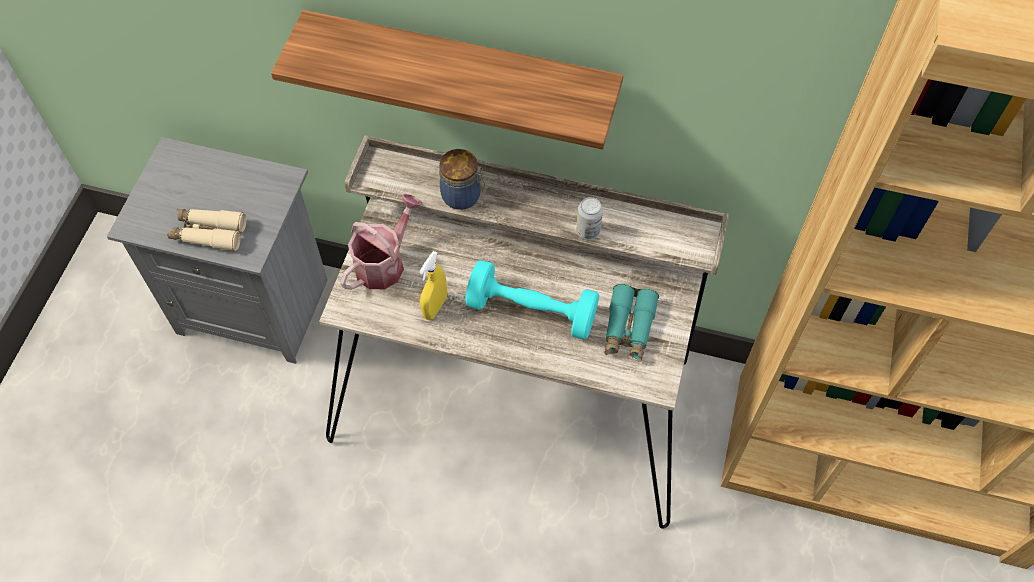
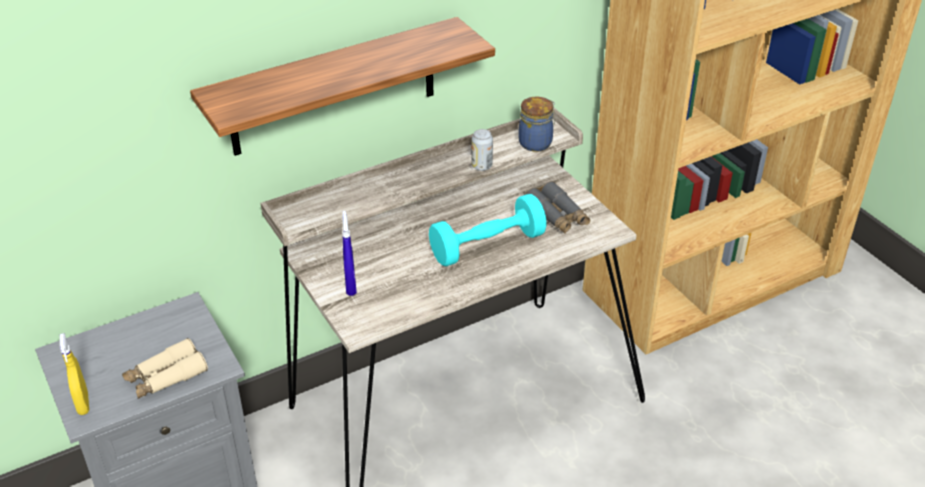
camera: 45 degrees left, 20 degrees down
(384, 262) = (350, 286): watering can -> blue spray bottle
(435, 307) = (421, 285): yellow spray bottle -> yellow spray bottle (83, 404)
(463, 196) = (375, 197): jar -> jar (536, 142)
(628, 328) = (557, 216): turquoise binoculars -> grey binoculars

